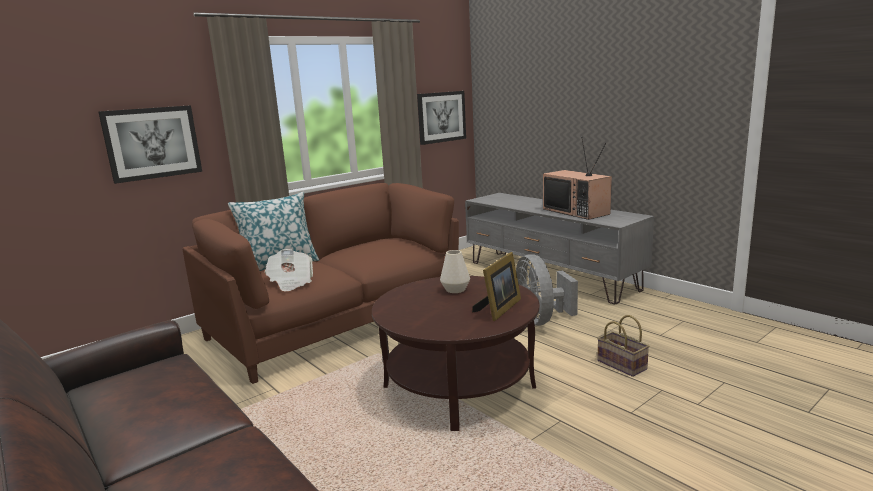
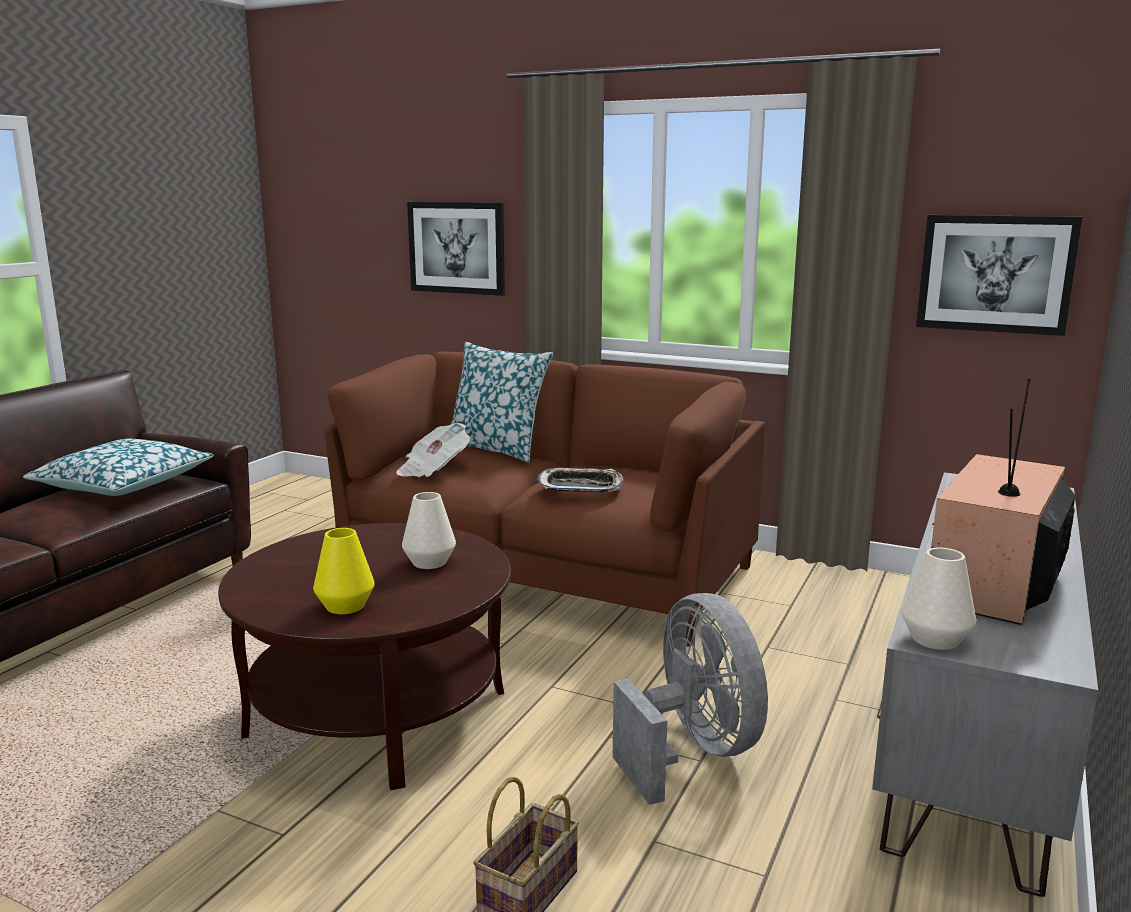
camera: 65 degrees right, 0 degrees up
(142, 386) = (124, 484): none -> pillow
(380, 254) = (580, 486): none -> tray
(499, 309) = (345, 606): picture frame -> yellow vase
(541, 320) = (692, 751): grey fan -> grey fan turned 105 degrees clockwise
(616, 222) = (934, 639): none -> white vase

